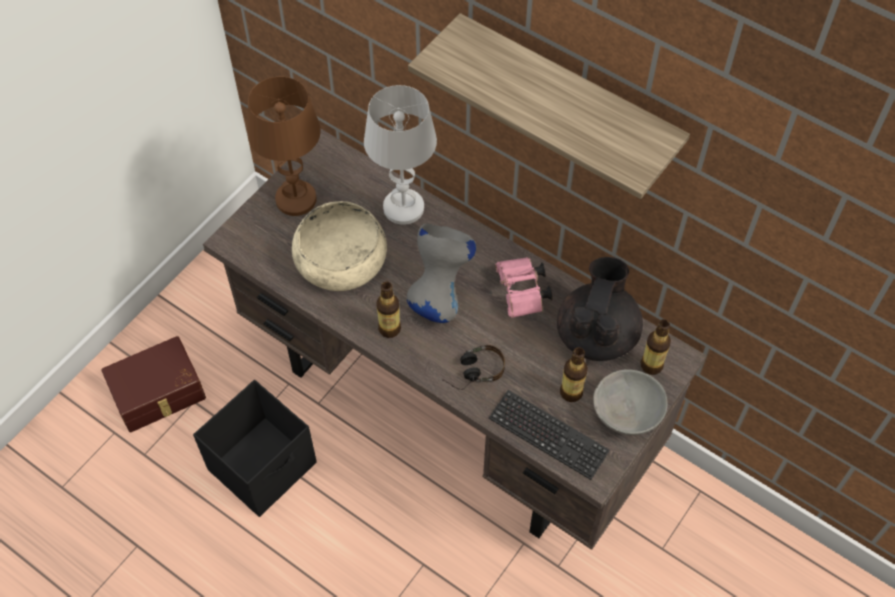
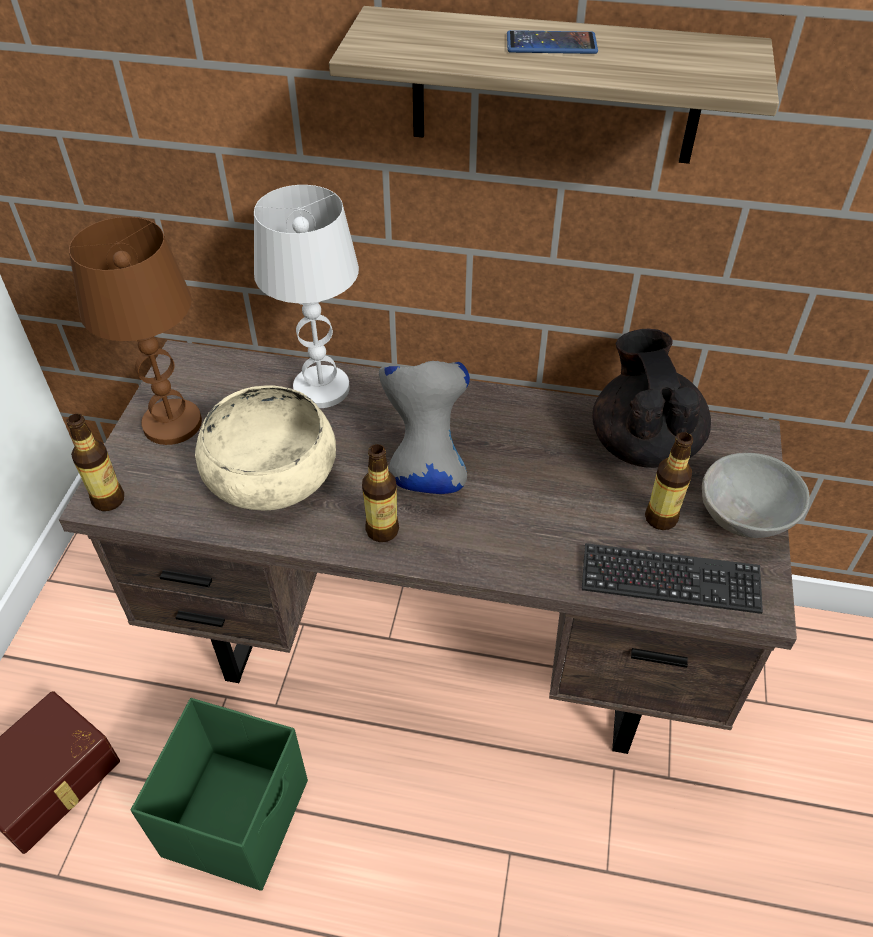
camera: 25 degrees left, 10 degrees down
(264, 466) = (238, 816): black storage box -> green storage box
(472, 372) = (523, 542): headphones -> none
(522, 294) = (526, 431): pink binoculars -> none
(547, 93) = (551, 44): none -> phone
(651, 365) = (729, 453): bottle -> bottle (108, 499)

